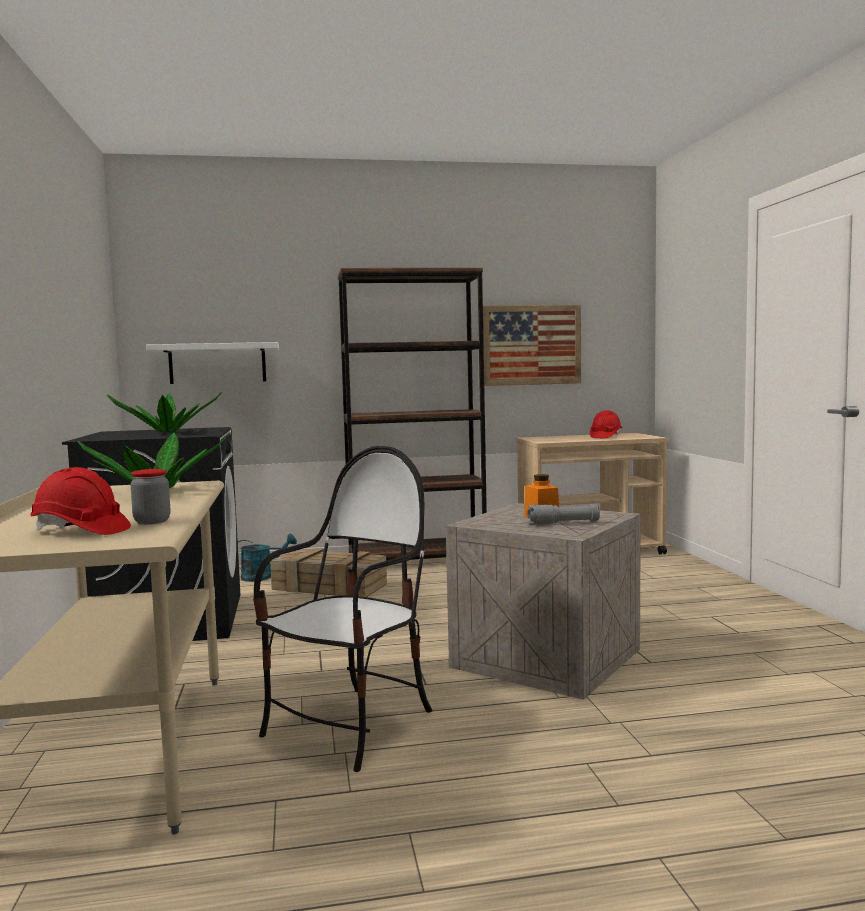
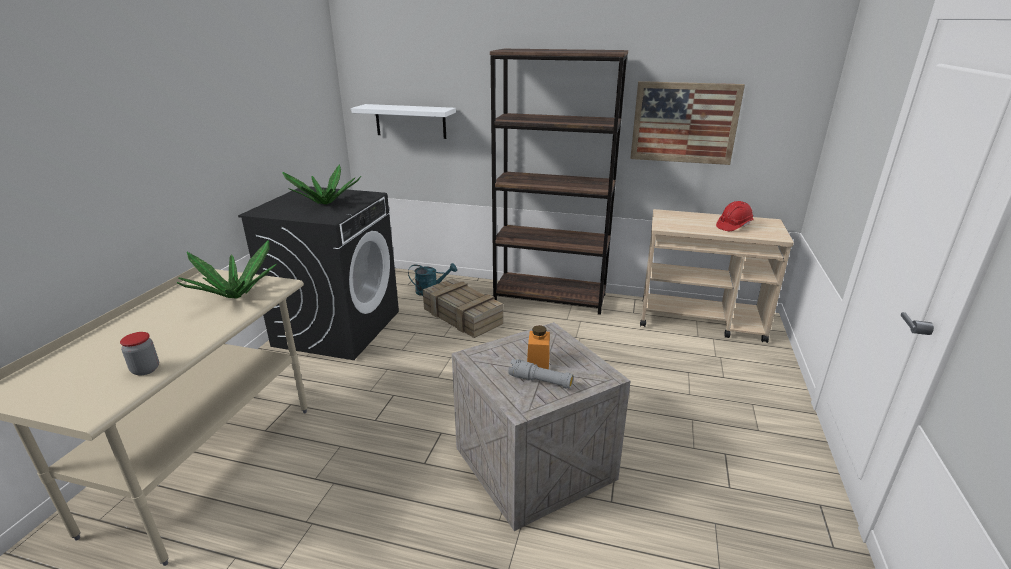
camera: 25 degrees right, 20 degrees up
(81, 531) = (91, 375): red hard hat -> none
(351, 727) = (338, 495): chair -> none

